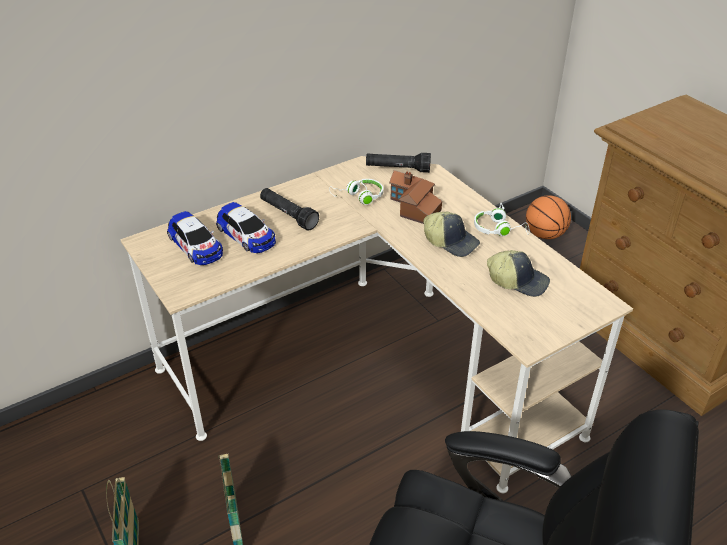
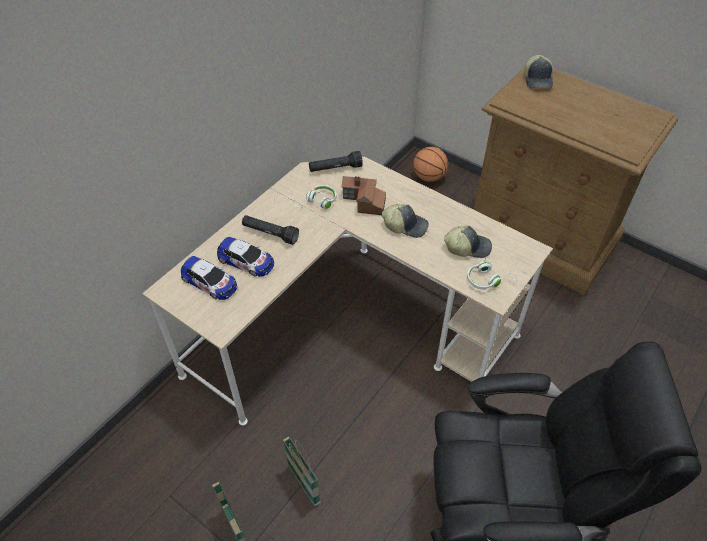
camera: 20 degrees left, 10 degrees up
(499, 229) = (435, 205): white headphones -> white headphones (488, 279)
(683, 113) = (538, 80): none -> cap

